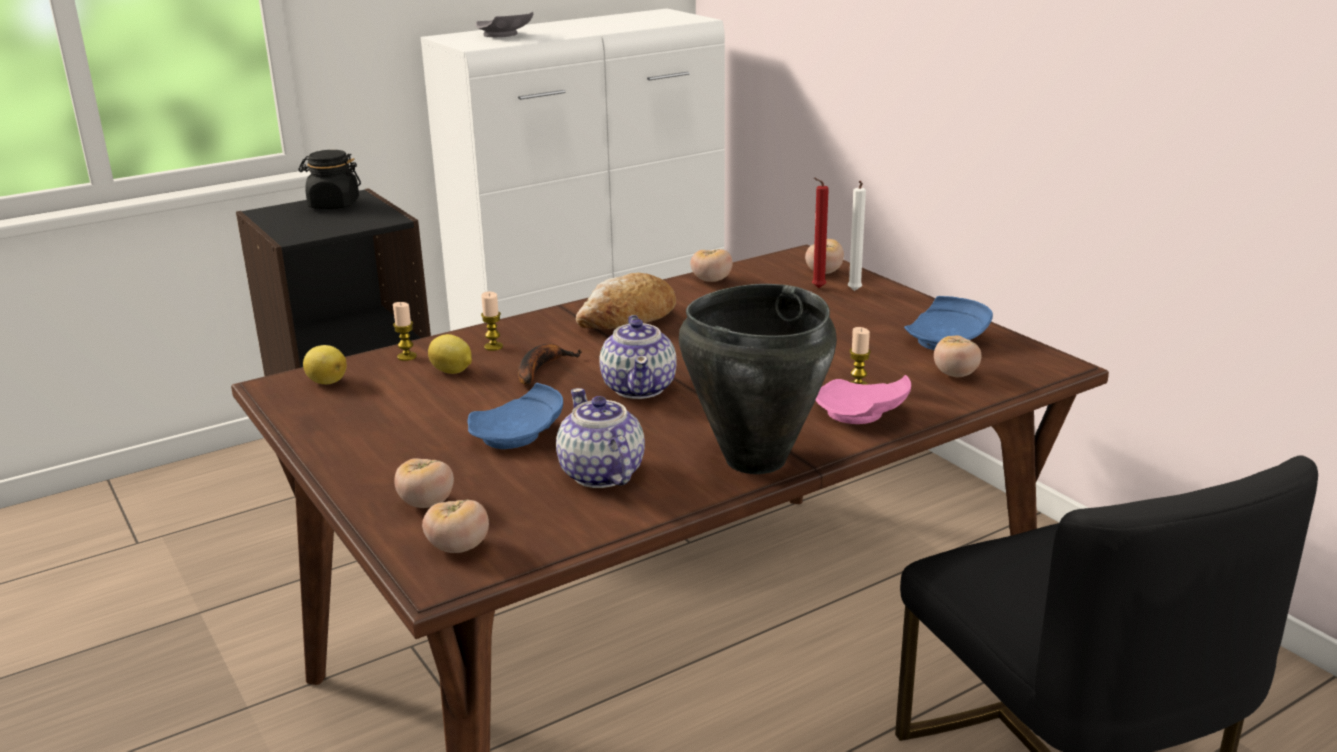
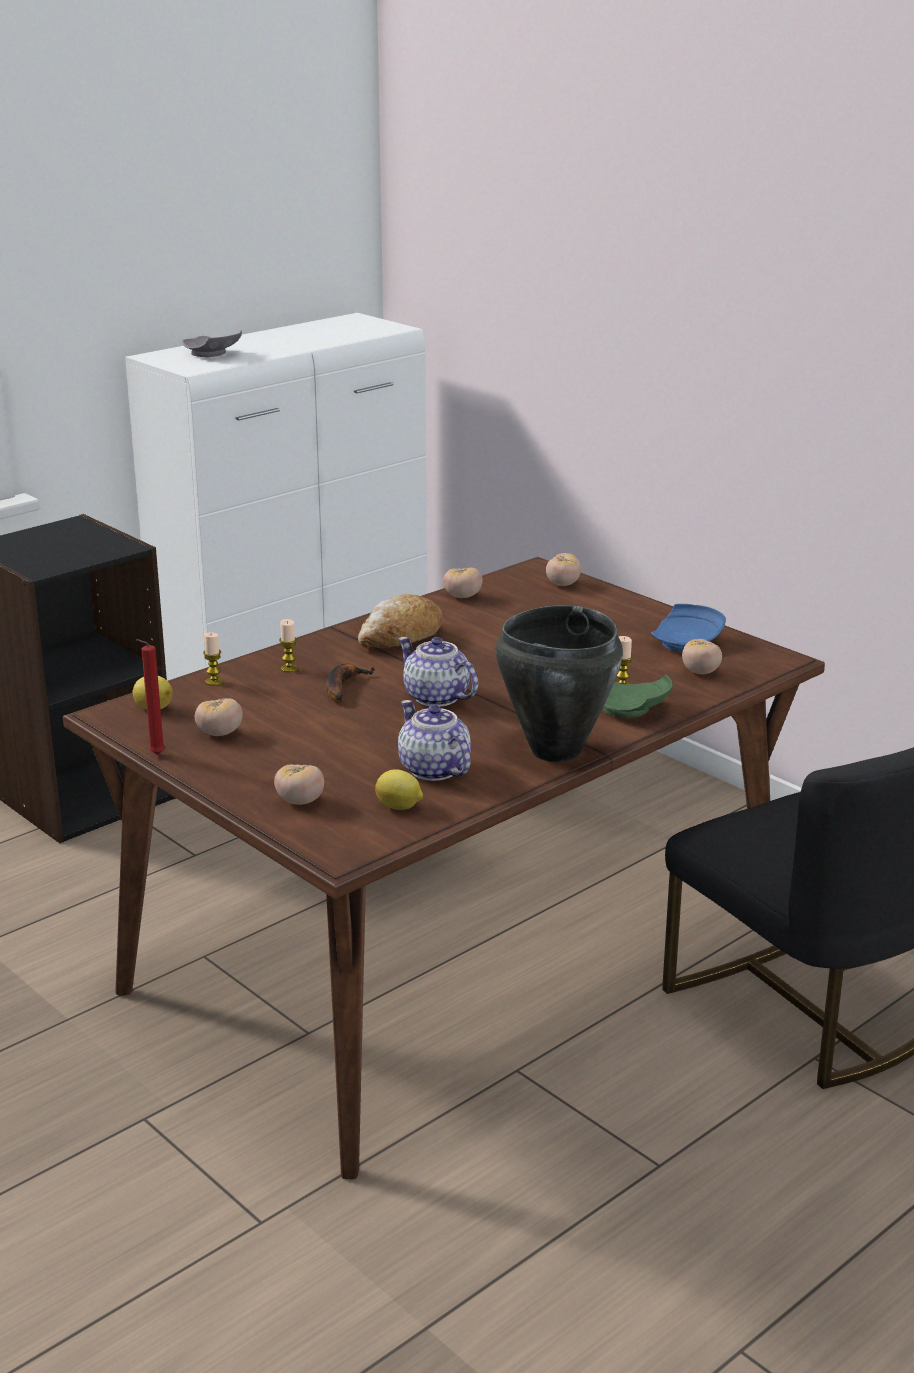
camera: 10 degrees left, 0 degrees up
(333, 205) = (59, 534): black jar -> none
(452, 371) = (263, 693): lemon -> lemon (399, 807)
(458, 548) = (344, 832): tomato -> tomato (219, 733)
(519, 436) = (350, 744): blue plate -> none
(639, 387) = (436, 697): teapot -> teapot turned 150 degrees clockwise
(816, 288) = (561, 600): red candle -> red candle (155, 755)
(854, 291) = (595, 601): white candle -> none
(861, 415) = (631, 710): pink plate -> green plate

